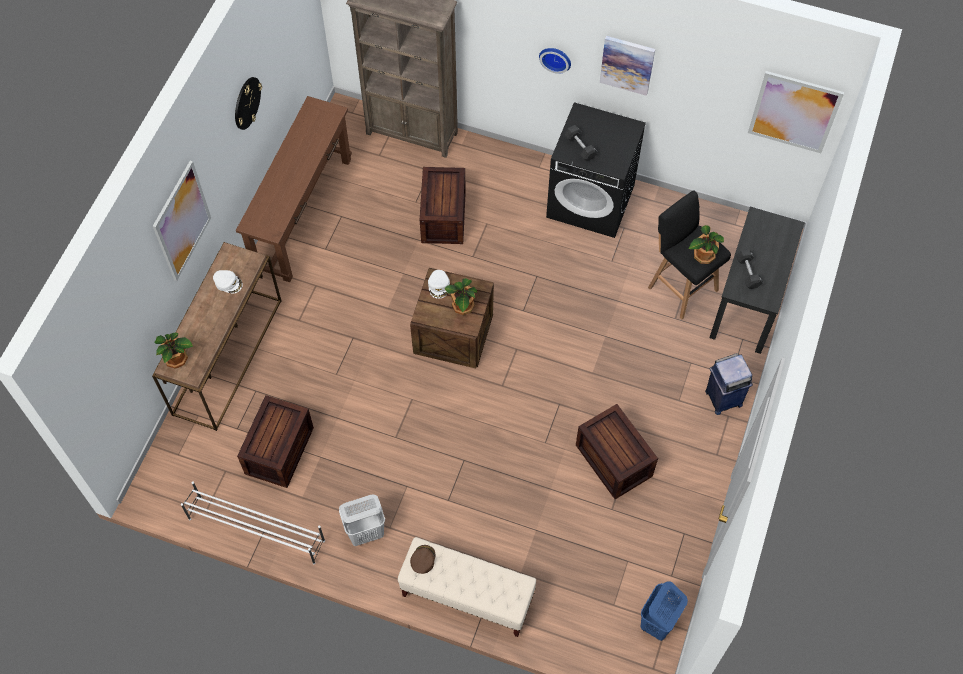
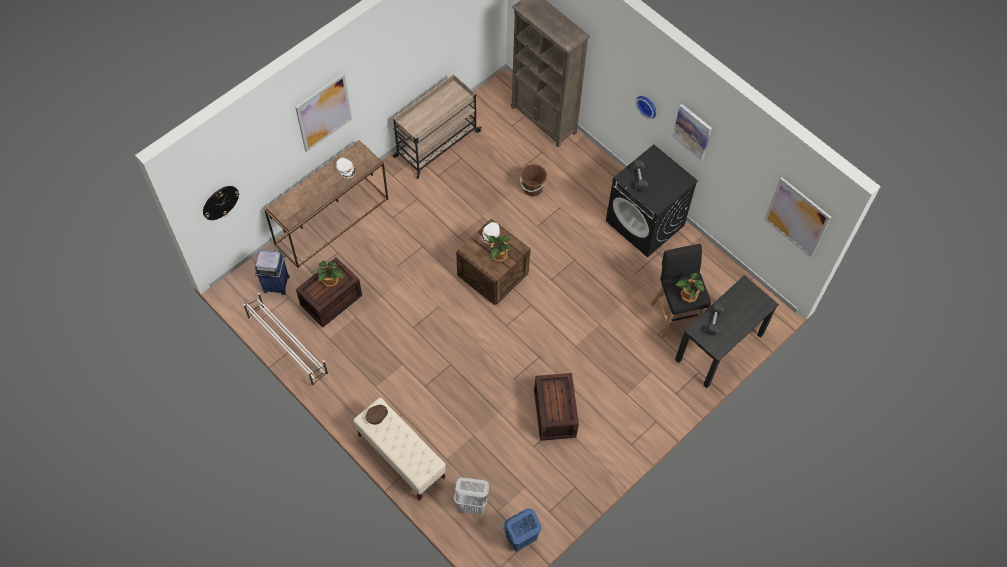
camera: 25 degrees right, 0 degrees up
(177, 359) = (285, 206): potted plant -> potted plant (330, 281)
(247, 103) = (410, 49): wall clock -> wall clock (220, 202)
(303, 213) = (436, 144): brown console table -> beige cart
(366, 532) = (358, 382): white laundry basket -> white laundry basket (472, 505)
(443, 216) = (532, 188): crate -> brown bucket
(722, 398) = (659, 407): blue trash can -> blue trash can (276, 284)

